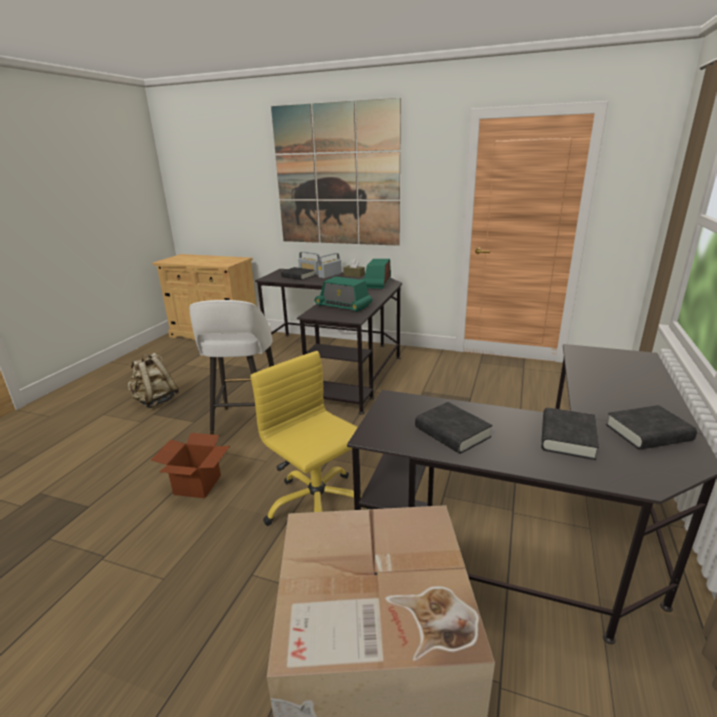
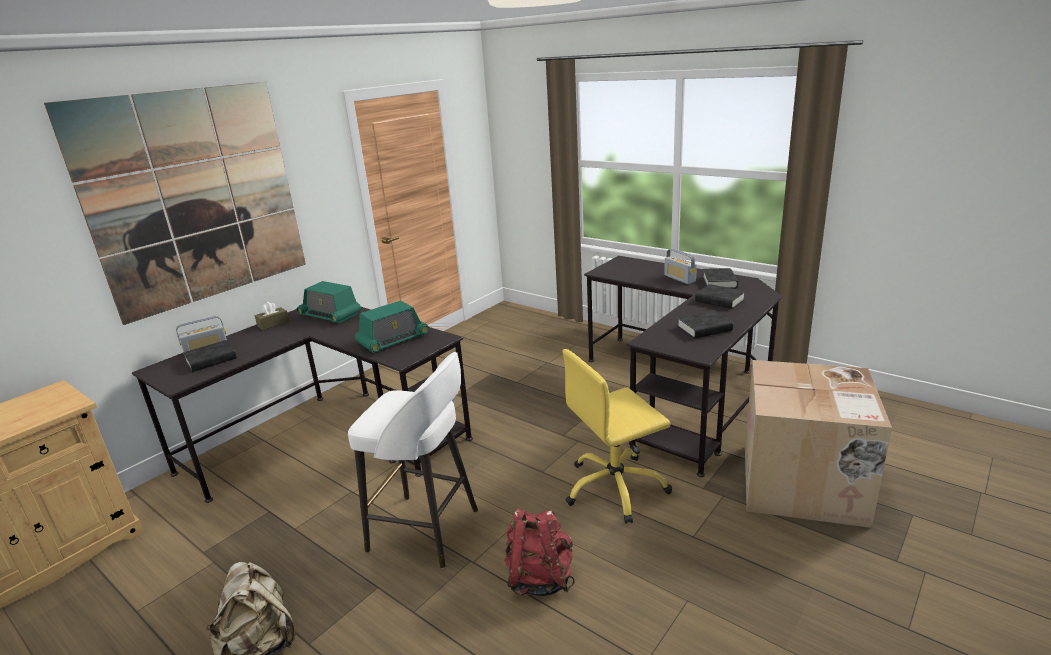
camera: 70 degrees left, 0 degrees up
(197, 485) = (539, 578): cardboard box -> red backpack
(330, 275) = (245, 338): radio -> radio (679, 278)

